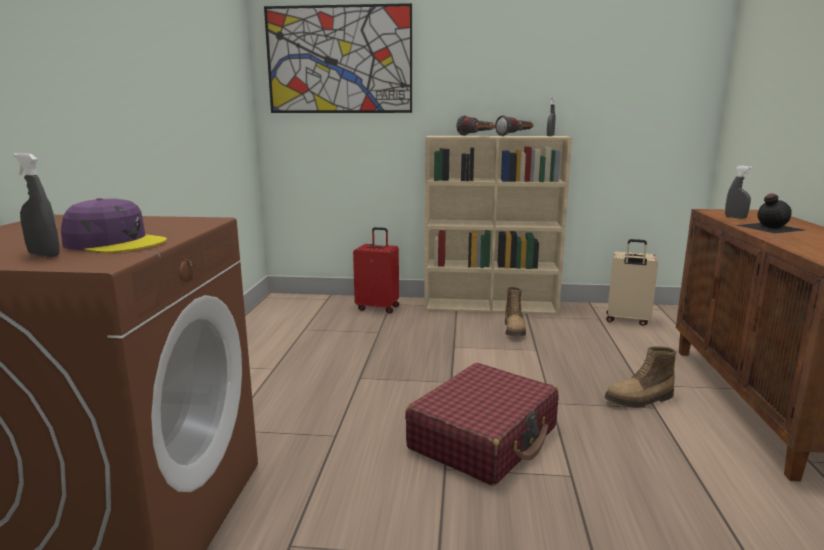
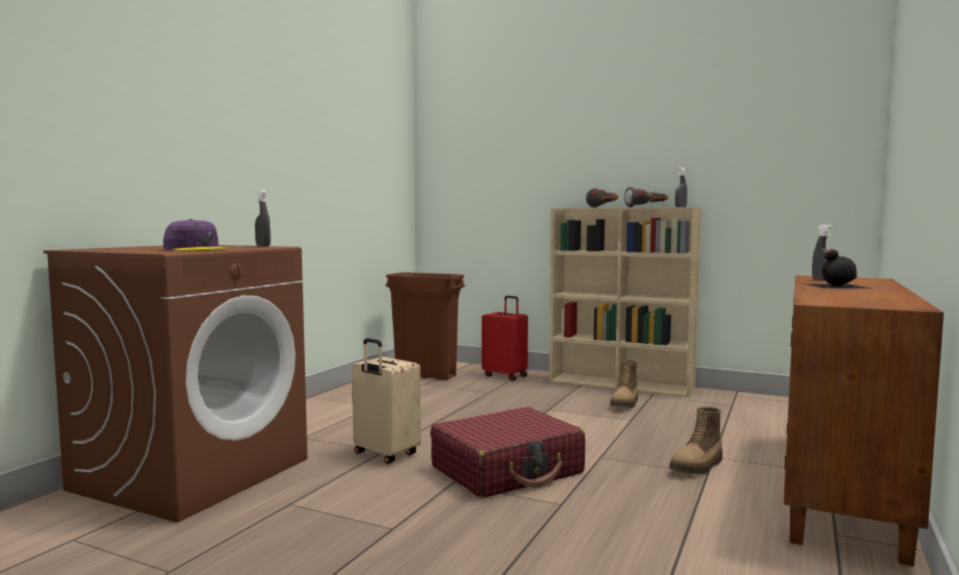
camera: 20 degrees right, 10 degrees down
(44, 255) = (147, 250): grey spray bottle -> grey spray bottle (263, 246)
(298, 317) = (426, 375): none -> brown trash can
(339, 60) = (486, 141): picture -> none
(627, 320) = (764, 409): beige suitcase -> beige suitcase (385, 455)
(640, 400) = (698, 467): boot -> boot turned 45 degrees counterclockwise

